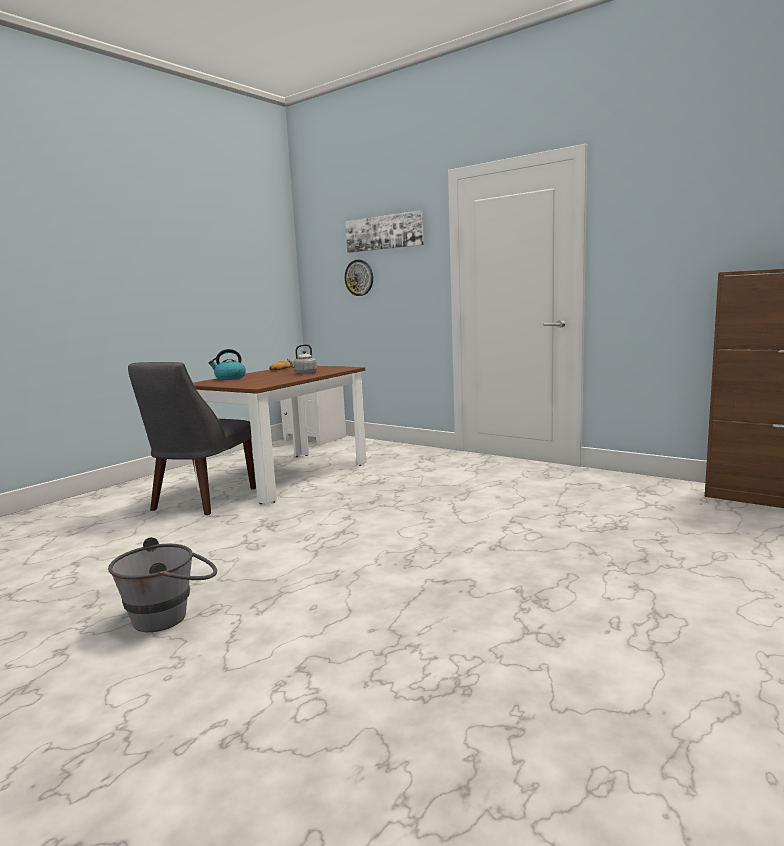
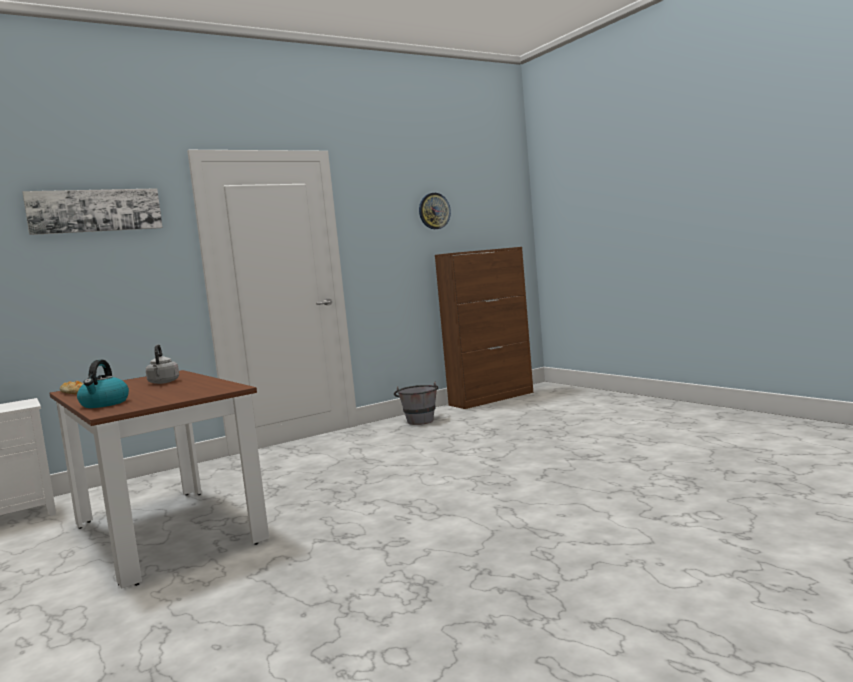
camera: 70 degrees left, 5 degrees down
(171, 615) = (543, 572): grey bucket -> grey bucket (419, 420)
(201, 500) = (176, 584): grey chair -> none
(359, 277) = (52, 268): wall clock -> wall clock (434, 211)

